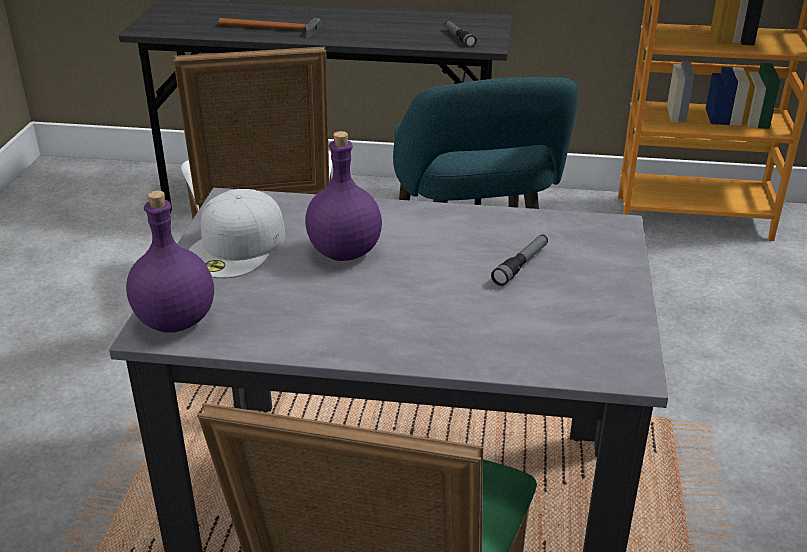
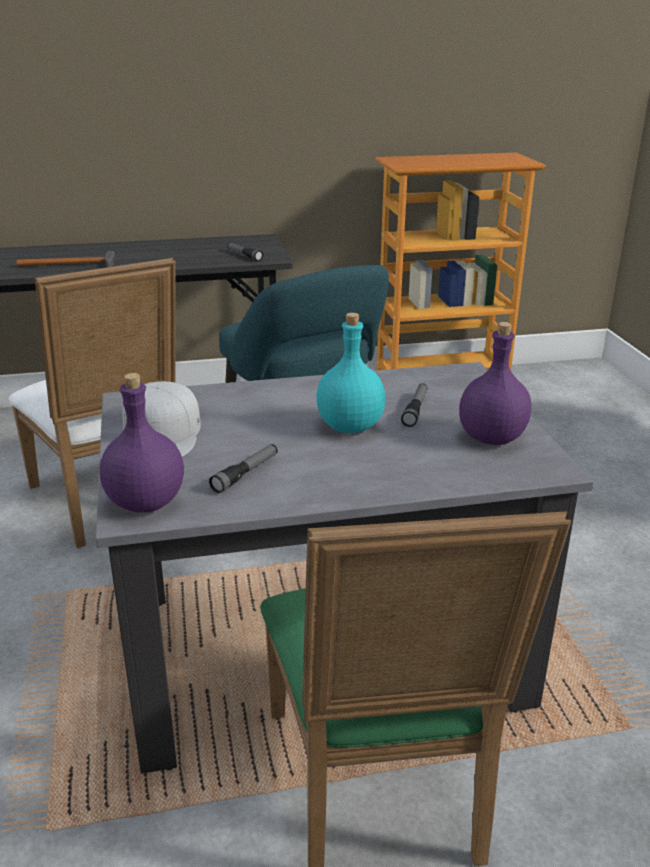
camera: 20 degrees left, 5 degrees down
(290, 308) = (246, 473): none -> flashlight
(346, 252) = (263, 423): purple bottle -> purple bottle (492, 437)
(435, 272) = (350, 426): none -> turquoise bottle

